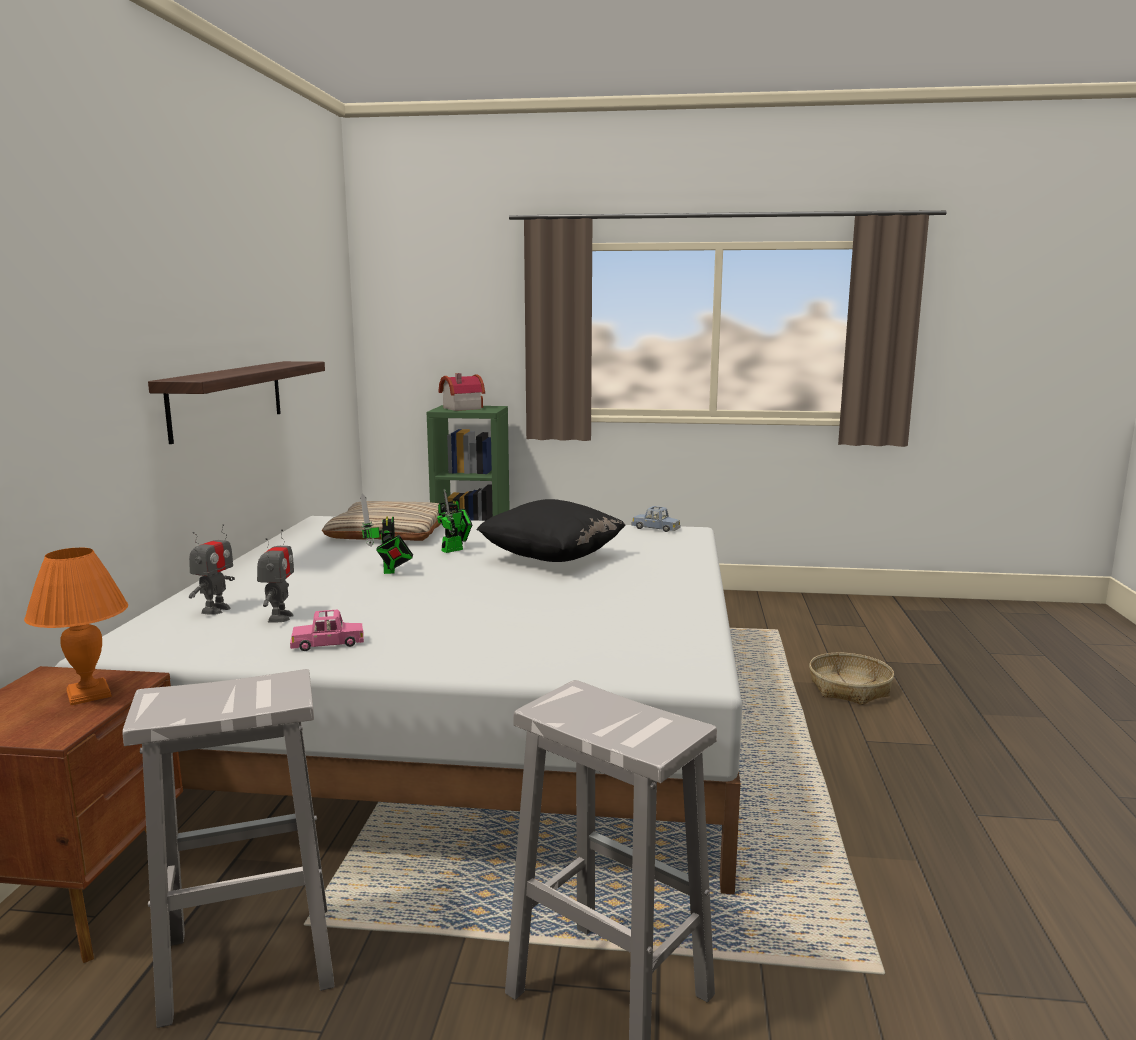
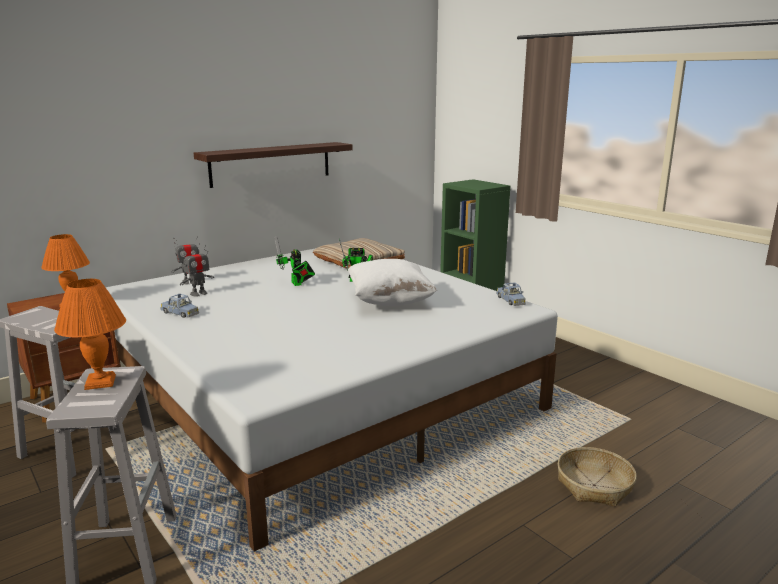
camera: 45 degrees right, 5 degrees up
(328, 644) = (180, 313): pink toy car -> blue toy car
(389, 571) = (297, 284): toy robot -> toy robot turned 60 degrees counterclockwise
(460, 408) = (472, 183): toy house -> none
(551, 559) = (389, 302): black pillow -> white pillow
(586, 713) = (99, 382): none -> orange table lamp

